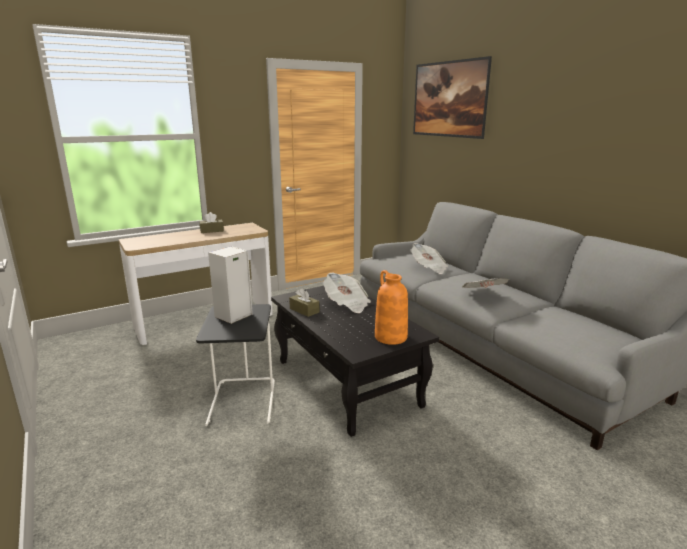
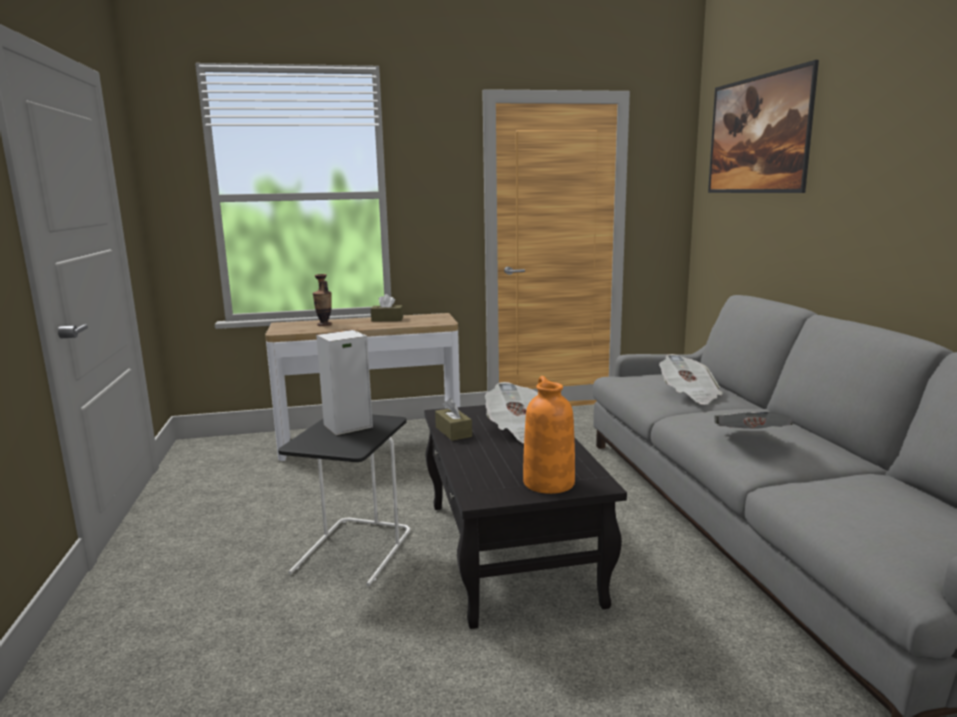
camera: 20 degrees right, 5 degrees down
(166, 238) = (324, 325): none -> vase

